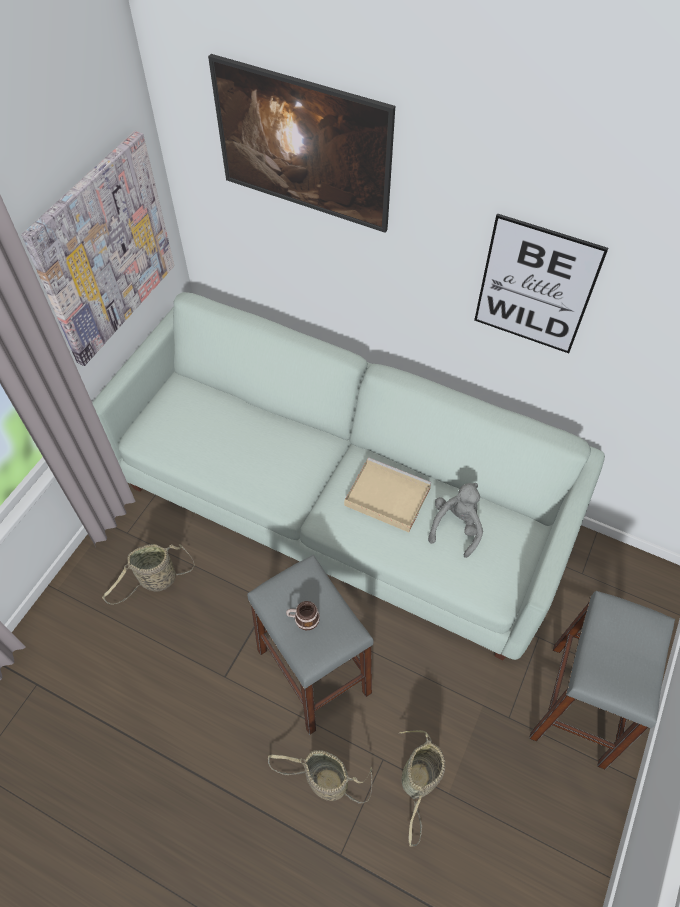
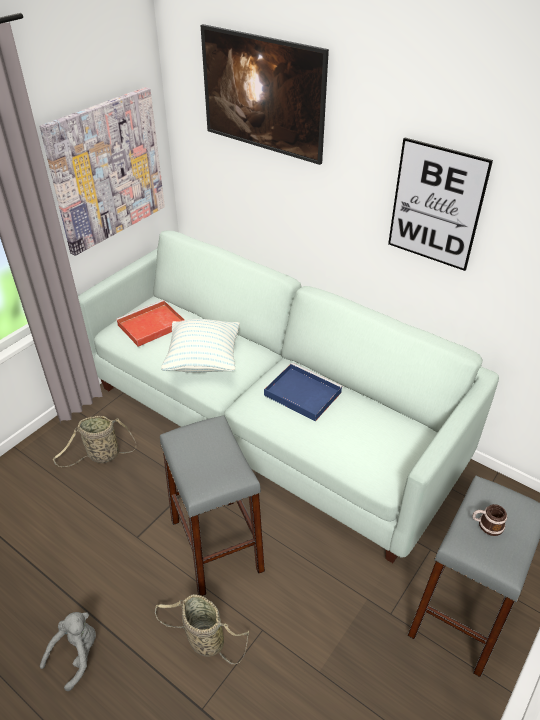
camera: 10 degrees right, 15 degrees down
(186, 423) = (150, 326): none -> red tray
(262, 466) = (203, 360): none -> pillow
(303, 618) = (201, 459): mug -> mug (486, 525)
(385, 496) = (301, 393): beige tray -> blue tray
(418, 781) = (292, 655): basket -> none
(456, 527) = (358, 423): grey plush toy -> grey plush toy (76, 654)

